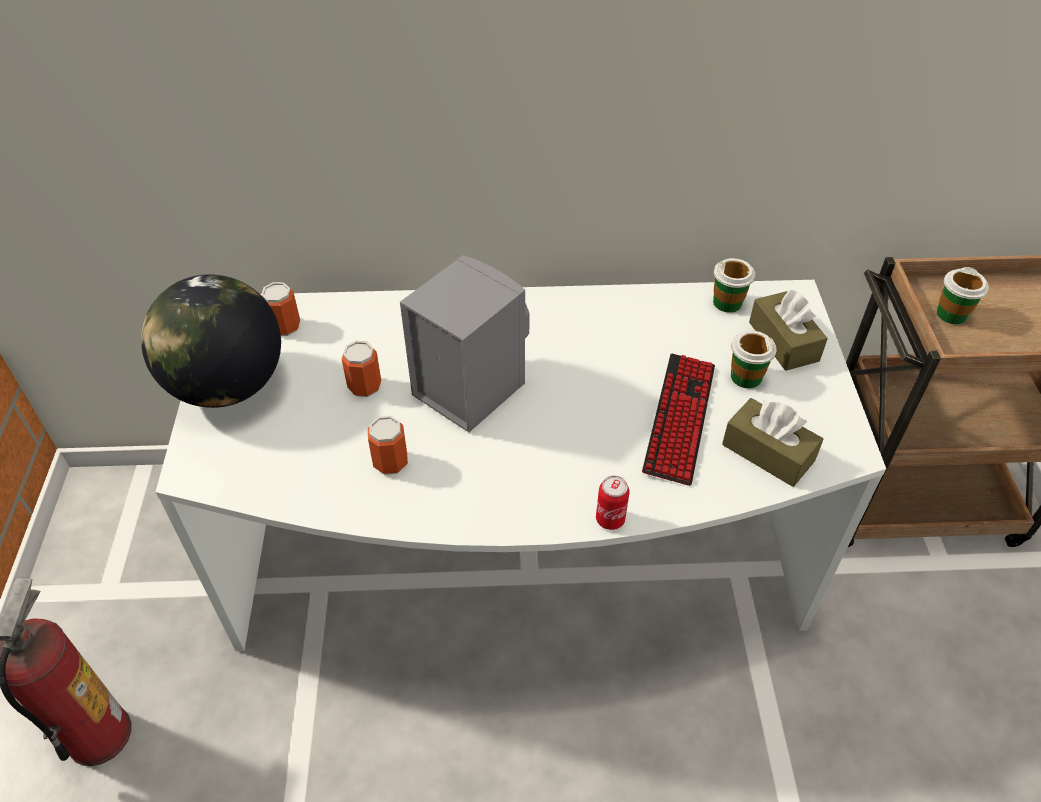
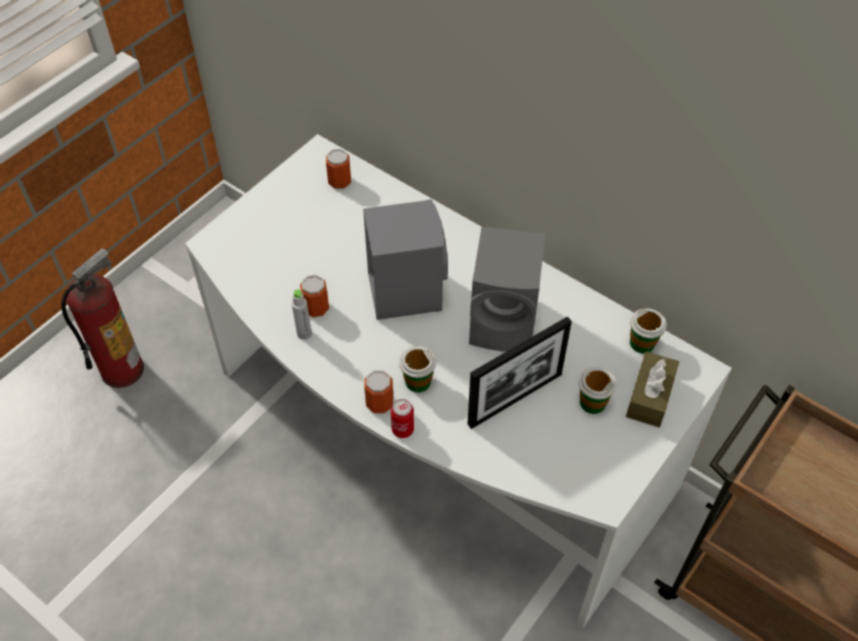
camera: 40 degrees right, 5 degrees up
(228, 386) = (274, 202): globe -> none
(364, 386) = (347, 250): can -> can (379, 403)
(404, 496) = (304, 333): none -> grey bottle
(596, 357) = (506, 323): none -> grey speaker
(679, 418) = (515, 399): keyboard -> picture frame
(768, 453) = (547, 460): brown tissue box -> none
(951, 314) = (800, 461): cup -> cup (417, 381)

